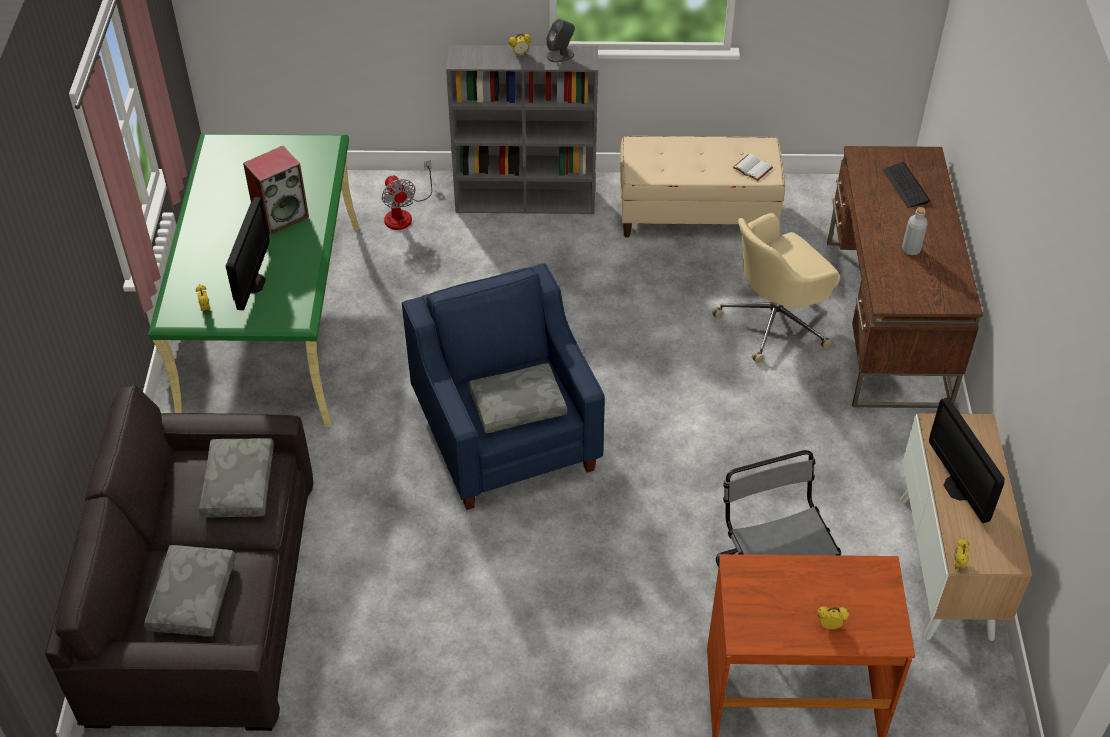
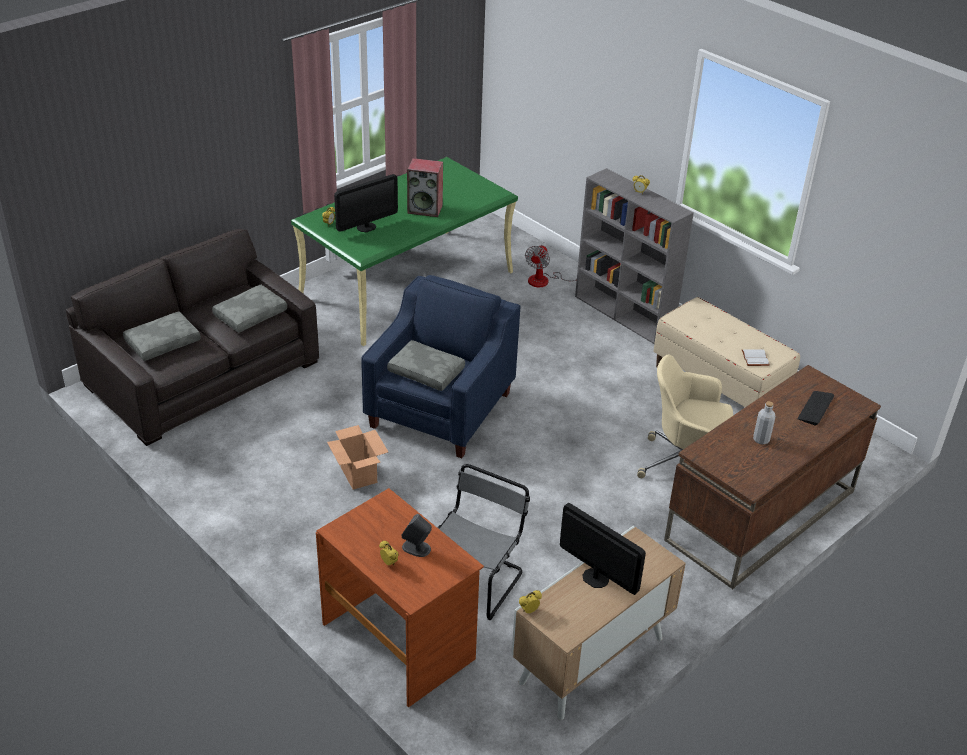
camera: 45 degrees right, 10 degrees down
(528, 569) = (358, 474): none -> cardboard box
(560, 55) = (663, 205): grey speaker -> grey speaker (417, 548)
(958, 488) = (595, 578): monitor -> monitor turned 105 degrees clockwise

